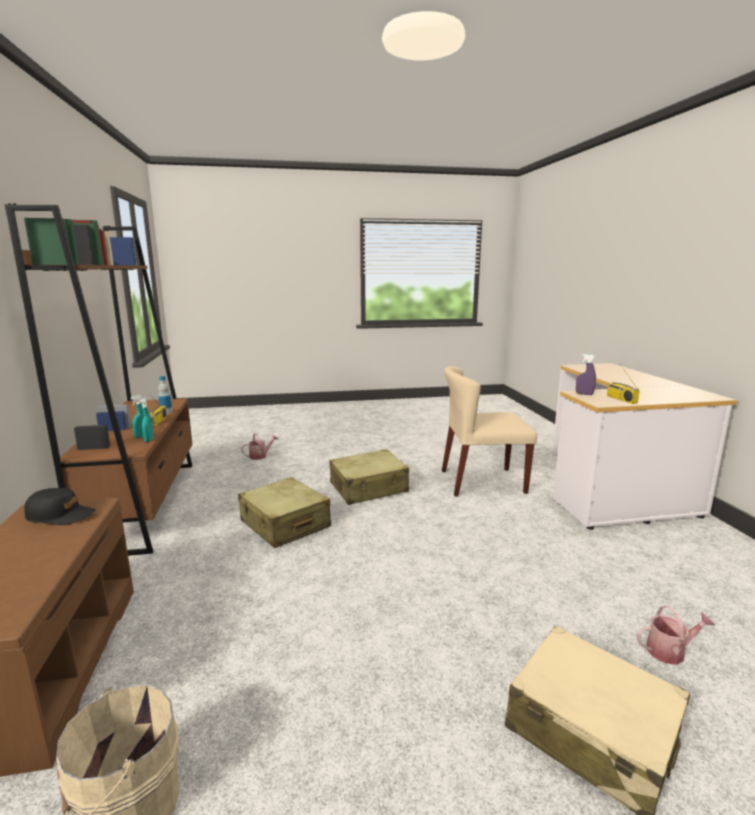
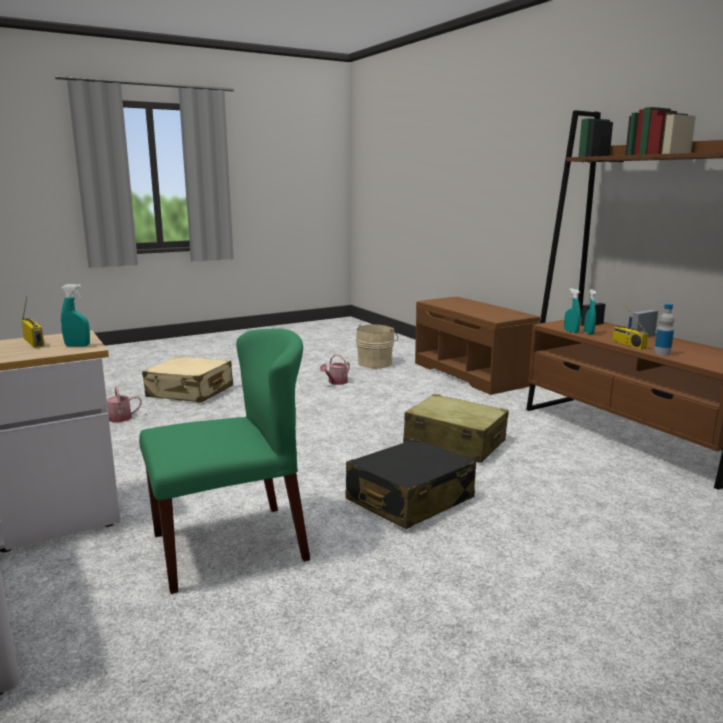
camera: 160 degrees right, 0 degrees up
(61, 515) = (501, 315): black cap -> none
(260, 456) = (673, 531): watering can -> watering can (336, 382)
(369, 488) = (409, 500): beige suitcase -> black suitcase
(481, 482) = (230, 546): beige chair -> green chair
(584, 394) = (77, 346): purple spray bottle -> turquoise spray bottle

